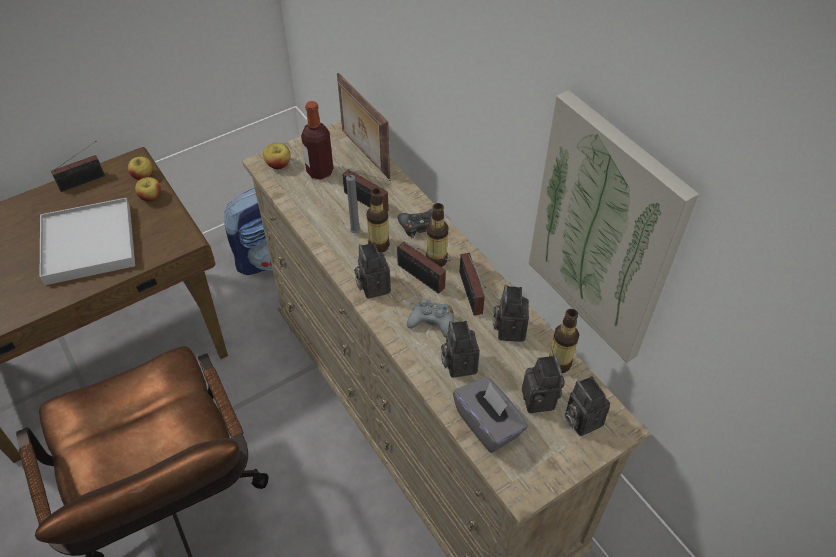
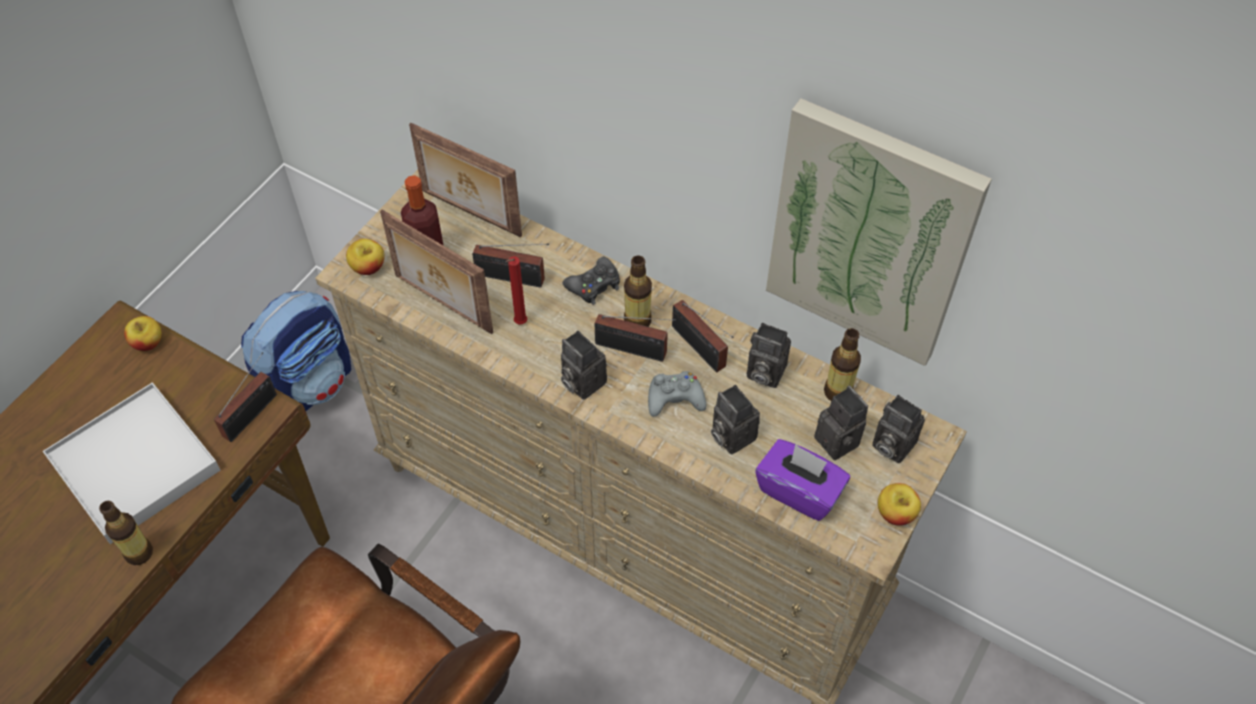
camera: 25 degrees left, 5 degrees up
(85, 181) = (67, 380): radio -> radio (253, 413)
(151, 197) = (179, 368): apple -> apple (895, 513)
(310, 203) = (442, 305): none -> picture frame
(353, 233) = (519, 324): grey candle -> red candle
(379, 245) = (559, 328): bottle -> bottle (139, 553)
(488, 424) = (799, 491): grey tissue box -> purple tissue box
(509, 328) = (763, 372): camera -> camera turned 45 degrees counterclockwise

